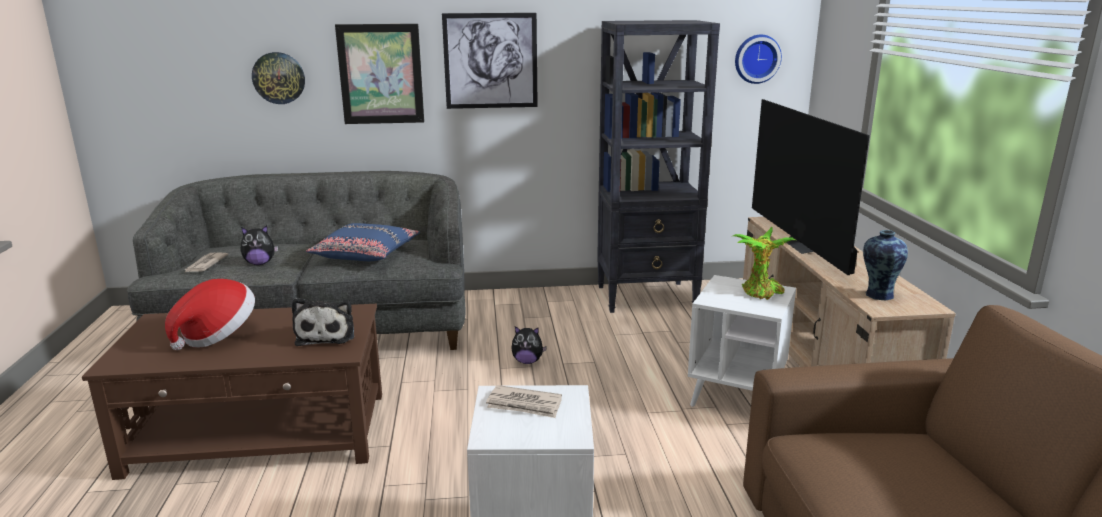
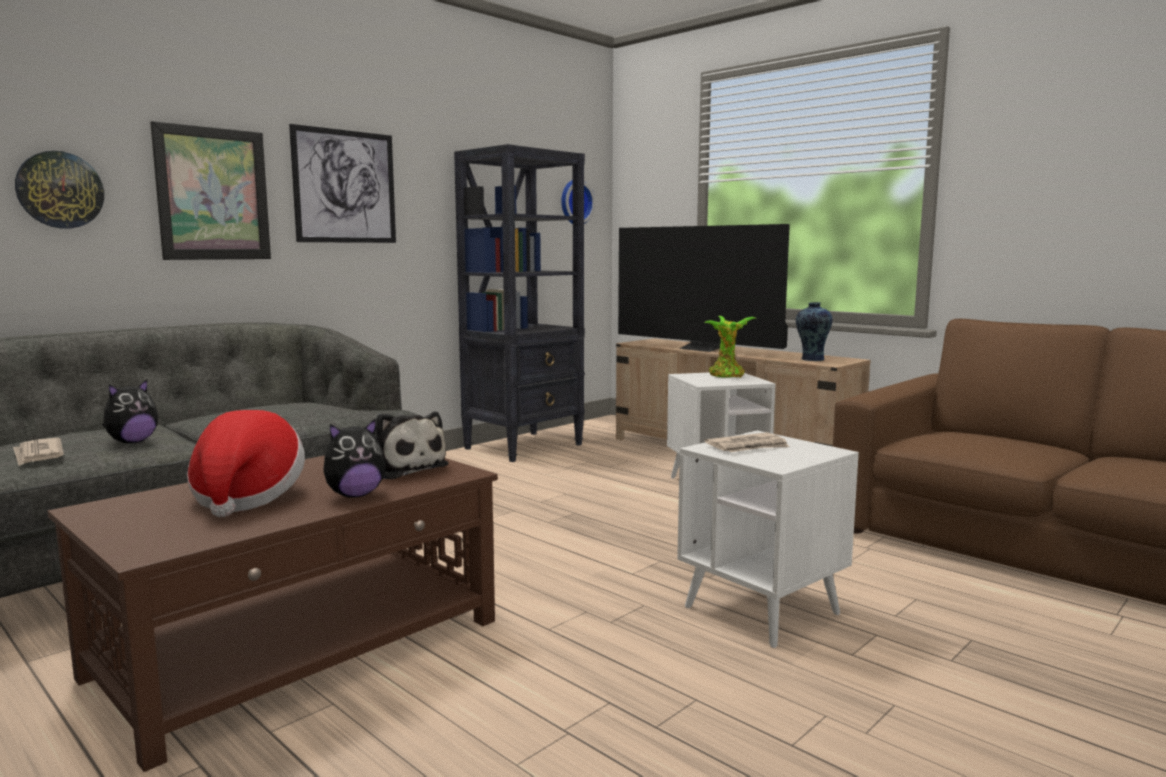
camera: 40 degrees left, 10 degrees down
(366, 253) = (276, 413): blue pillow -> none
(527, 361) = (503, 508): plush toy -> plush toy (355, 495)

